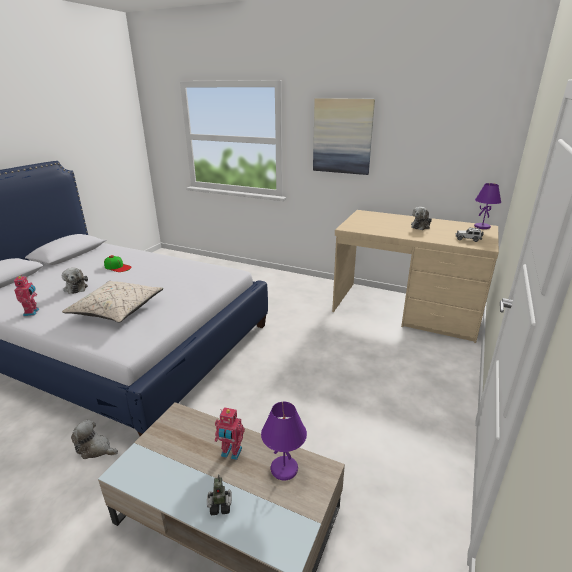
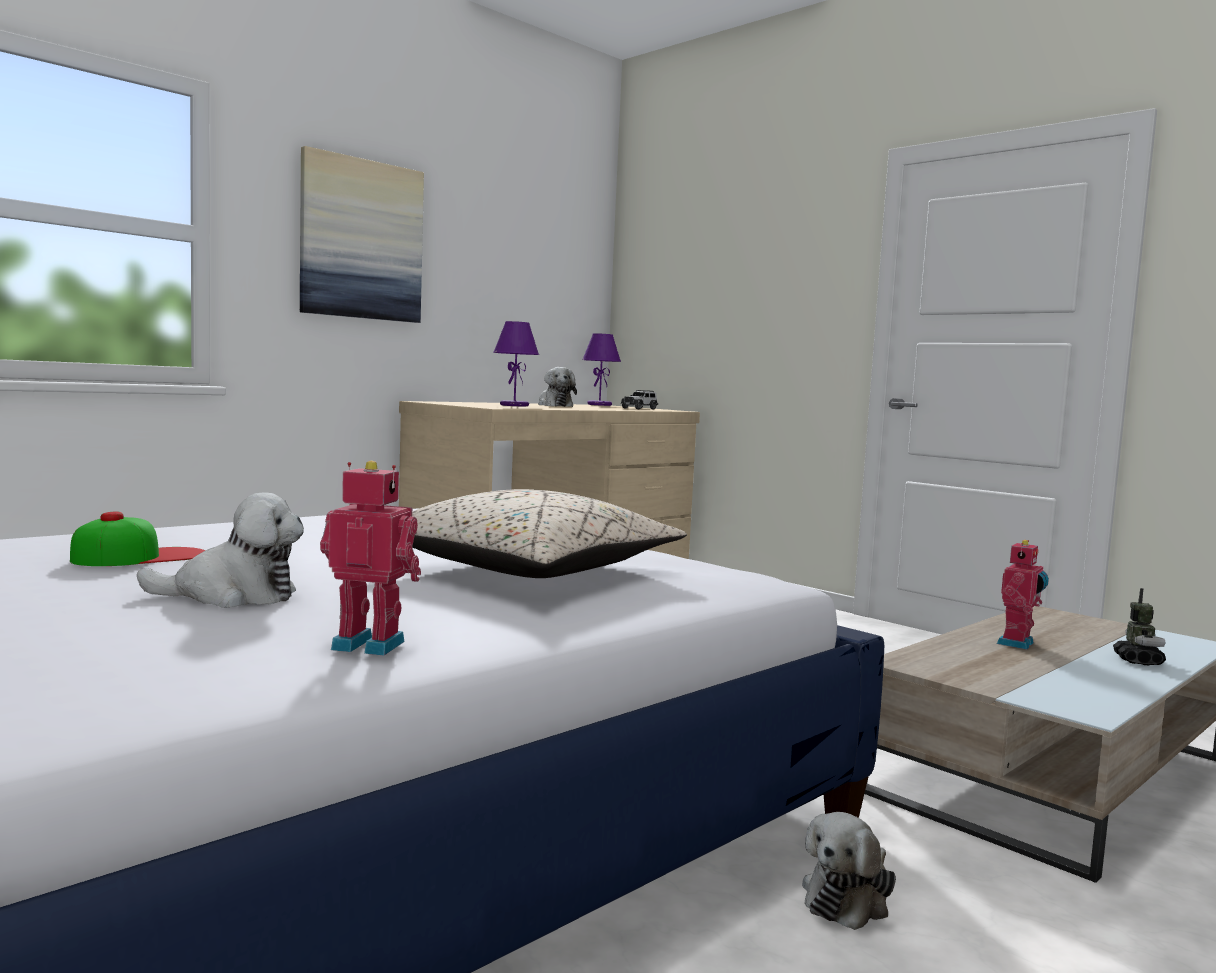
camera: 70 degrees left, 20 degrees down
(284, 469) = (1047, 625): purple table lamp -> purple table lamp (514, 405)

